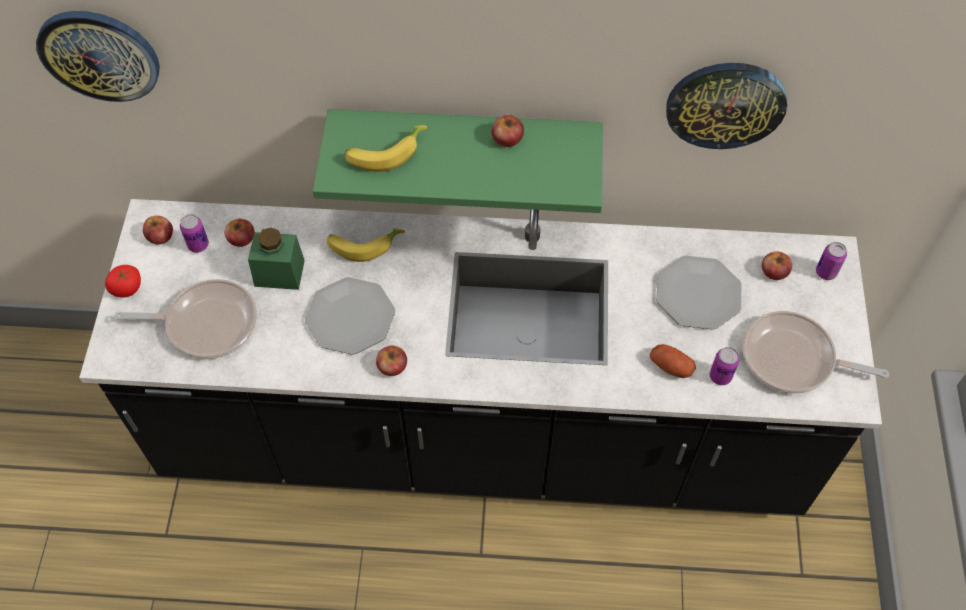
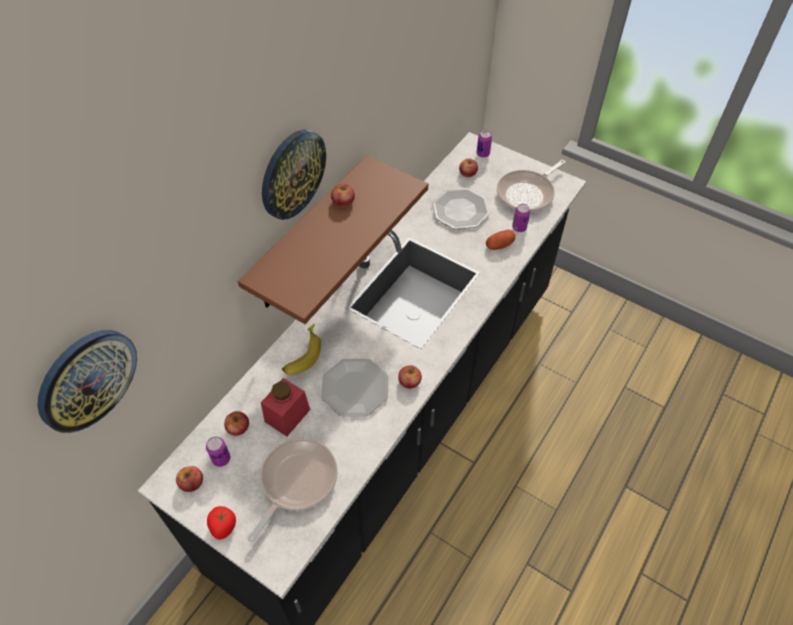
camera: 60 degrees left, 5 degrees down
(279, 273) = (287, 415): green jar -> red jar
(385, 152) = (304, 265): banana -> none
(465, 144) = (309, 236): green shelf -> brown shelf
(725, 104) = (411, 92): wall clock -> wall clock (292, 174)

